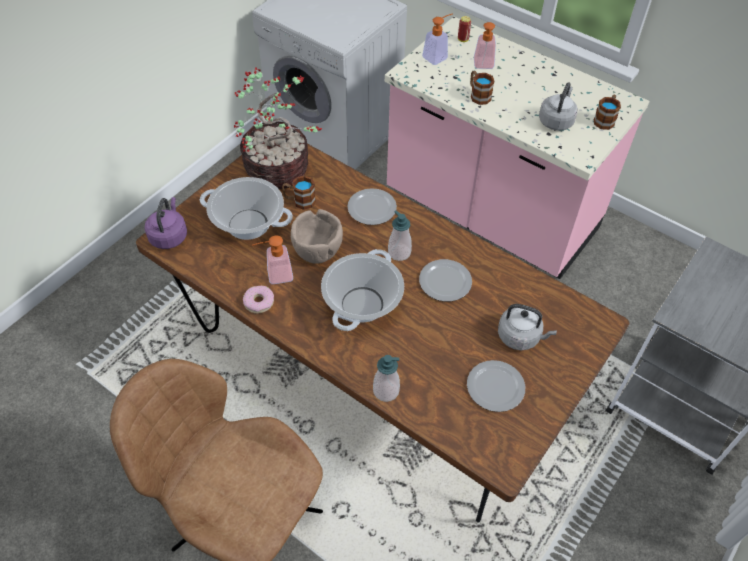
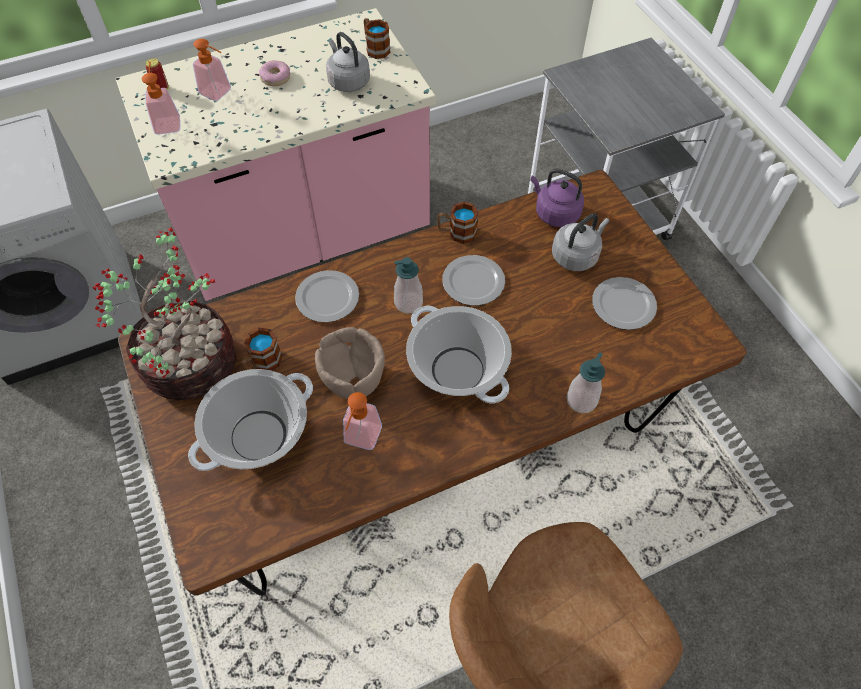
camera: 60 degrees left, 5 degrees up
(169, 236) = (209, 540): purple kettle -> purple kettle (555, 213)
(259, 302) = (390, 475): donut -> donut (275, 77)
(478, 95) = (259, 119): mug -> mug (456, 233)

